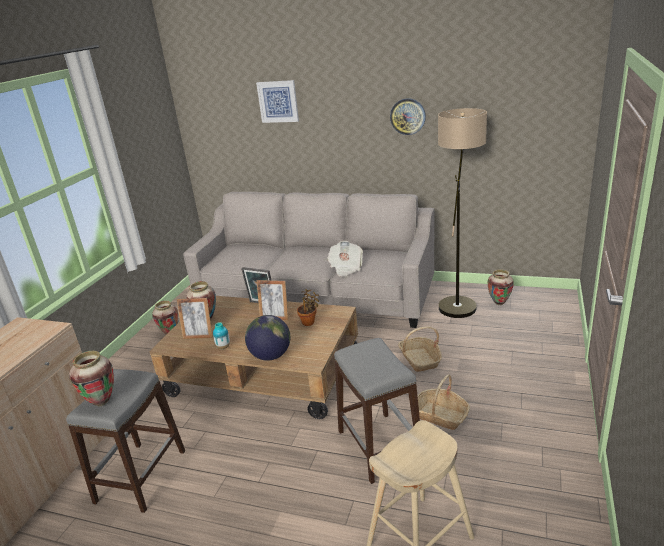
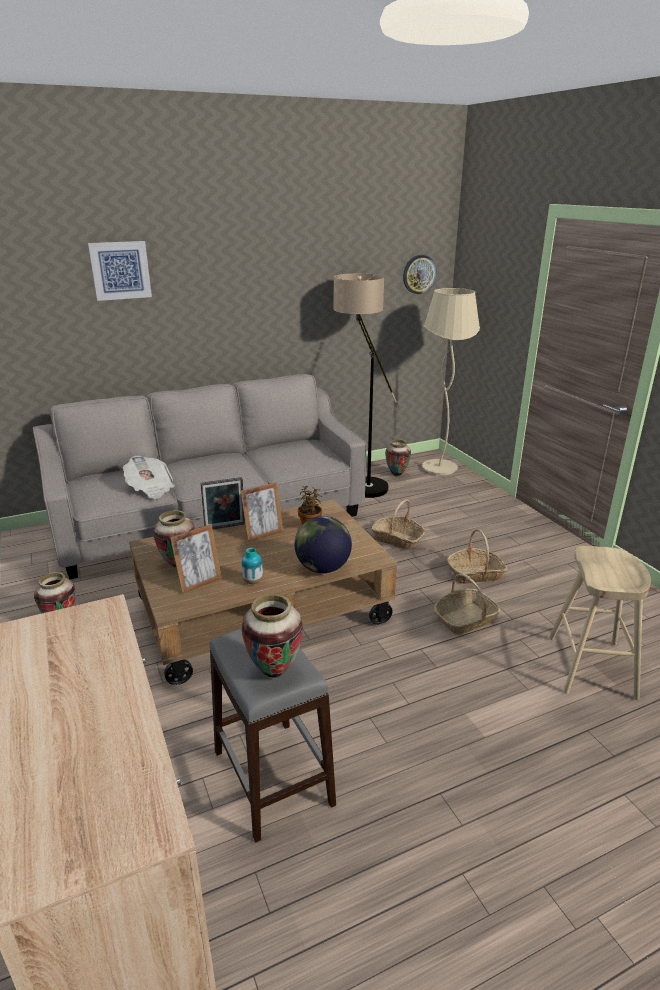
camera: 45 degrees left, 0 degrees up
(346, 268) = (274, 466): newspaper -> newspaper (150, 489)
(378, 447) = (465, 619): grey stool -> basket
(407, 116) = (287, 285): wall clock -> wall clock (419, 274)
(548, 309) = (439, 469): none -> beige floor lamp

